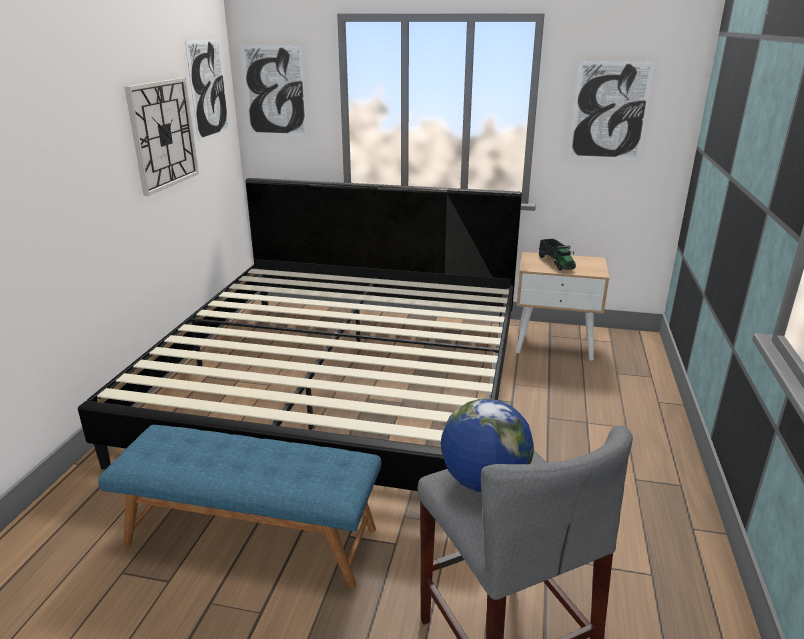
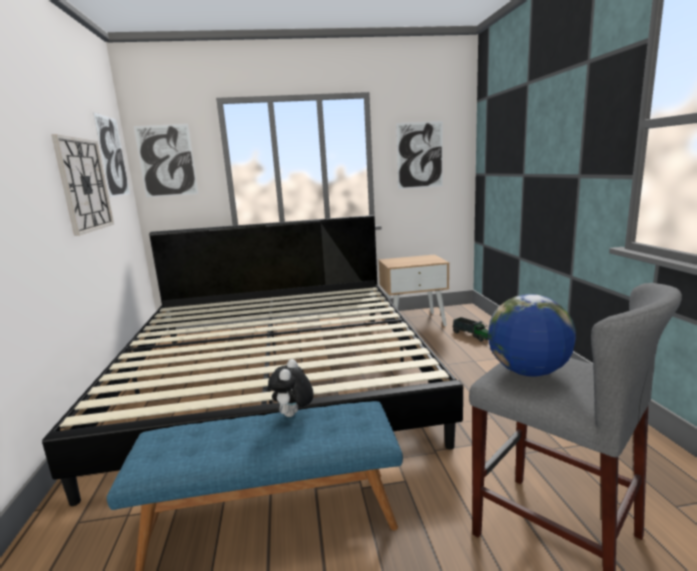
camera: 20 degrees left, 10 degrees down
(282, 448) = (293, 415): none -> plush toy
(556, 263) = (407, 261): toy truck -> toy truck (471, 335)

